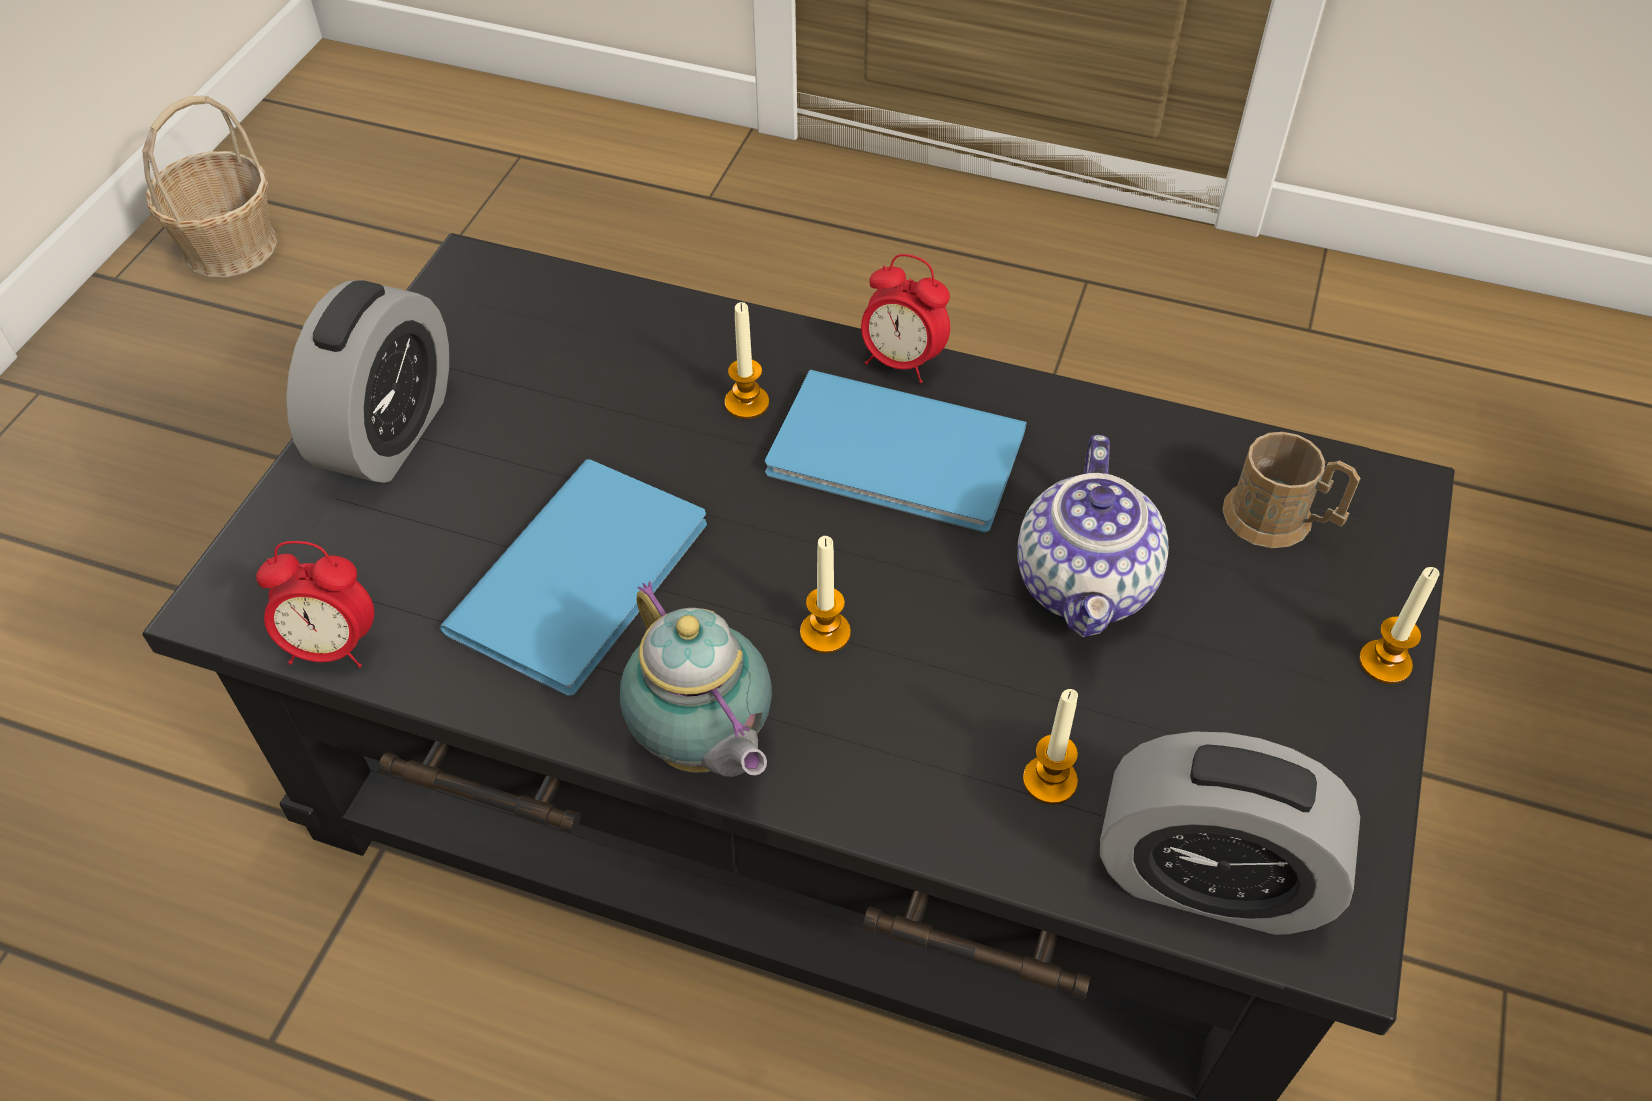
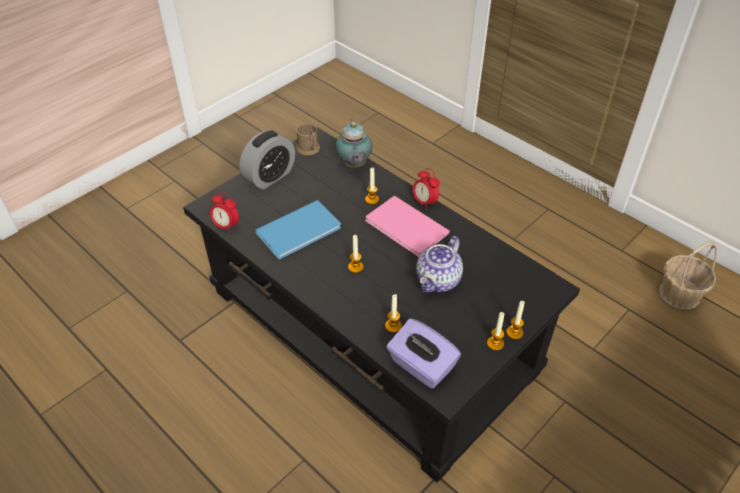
camera: 25 degrees right, 5 degrees down
(229, 247) = (275, 116): basket -> basket (679, 294)
(704, 748) = (305, 284): teapot -> teapot (354, 165)
(900, 459) = (406, 229): blue book -> pink book
(1209, 879) = (421, 366): alarm clock -> purple tissue box
(1280, 520) = (510, 283): brown mug -> brown mug (309, 149)
(1358, 718) = (495, 343): none -> candle

